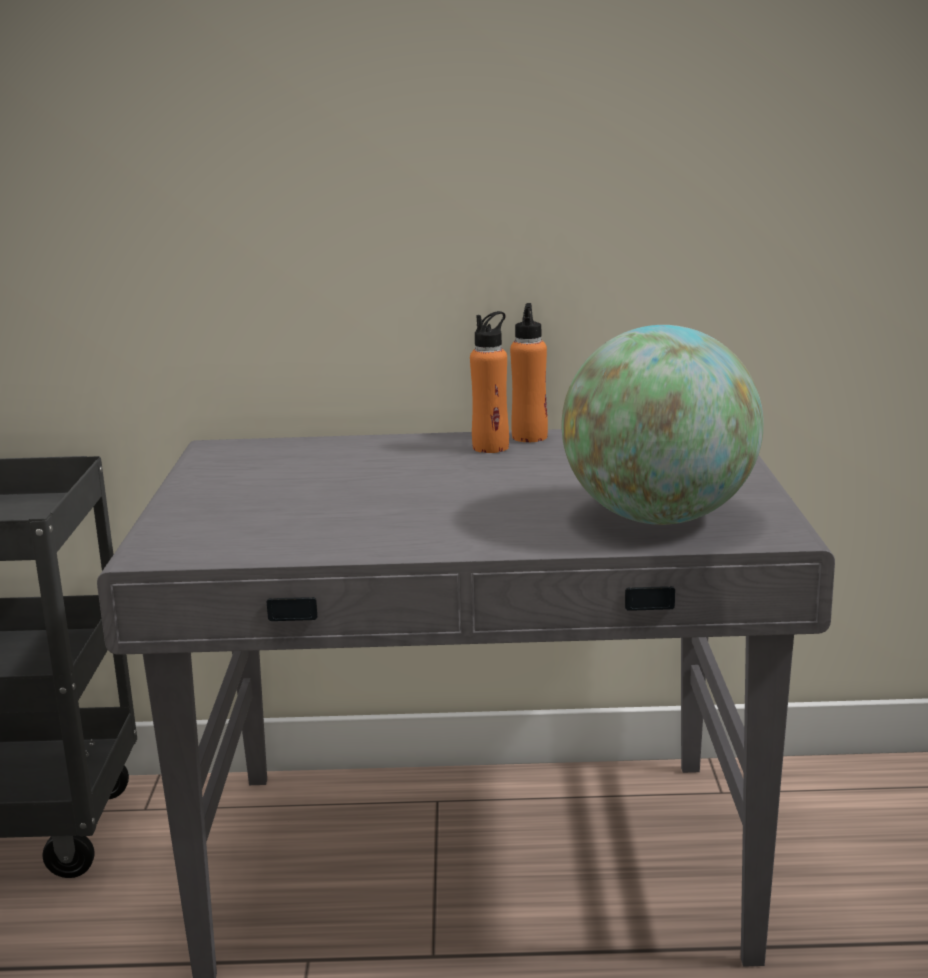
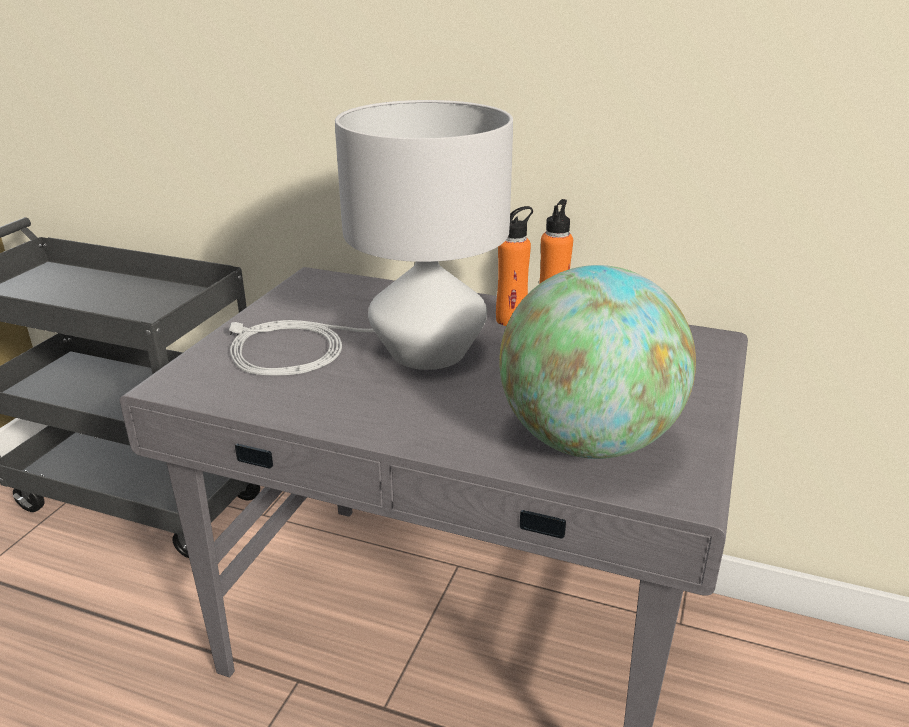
camera: 20 degrees right, 10 degrees up
(362, 492) = (372, 350): none -> white table lamp

